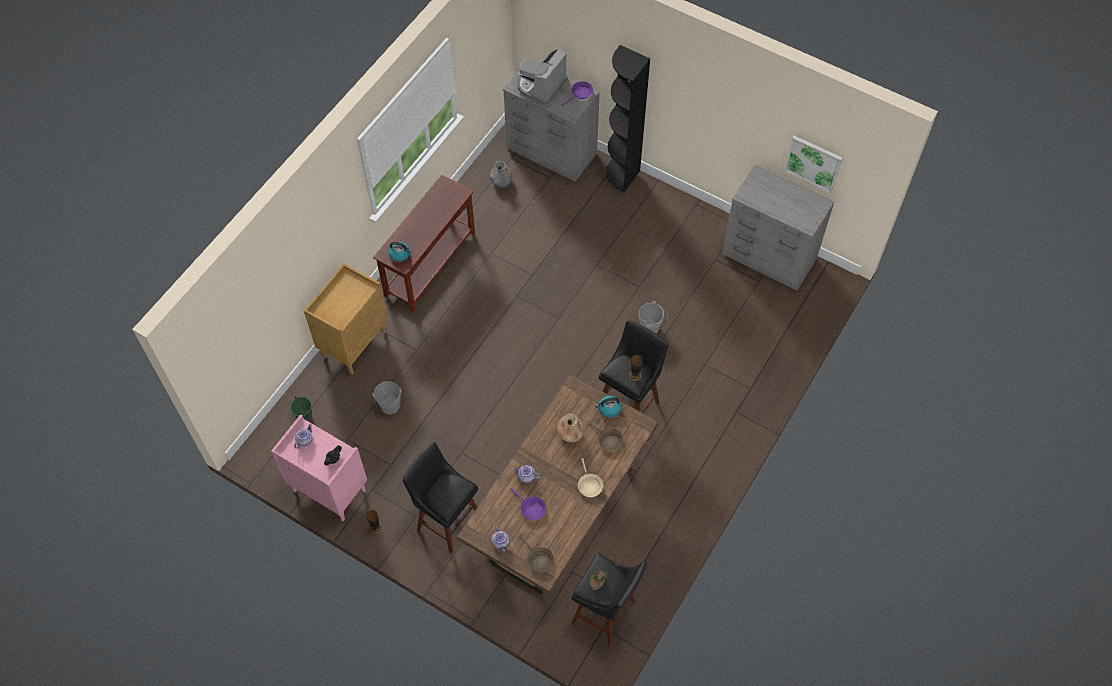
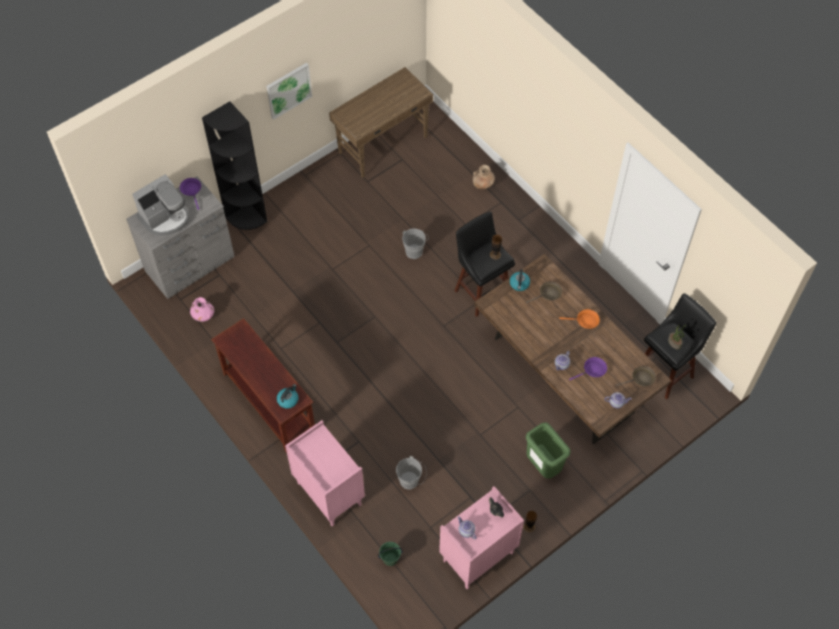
camera: 70 degrees left, 0 degrees up
(355, 344) = (329, 493): brown cabinet -> pink cabinet
(447, 521) = (542, 465): black stool -> green trash can
(501, 182) = (203, 315): grey vase -> pink vase
(541, 86) = (165, 218): coffee machine -> coffee machine turned 90 degrees counterclockwise
(570, 434) = (533, 320): brown vase -> brown vase (483, 184)
(589, 485) = (585, 321): beige frying pan -> orange frying pan
(768, 258) = (383, 144): grey dresser -> brown console table
(813, 163) = (372, 45): picture -> picture (288, 90)

